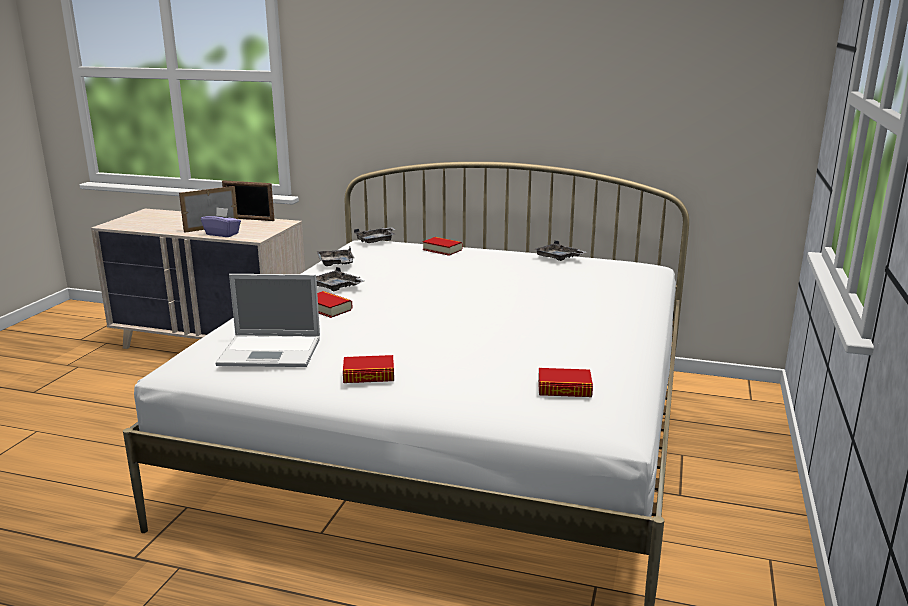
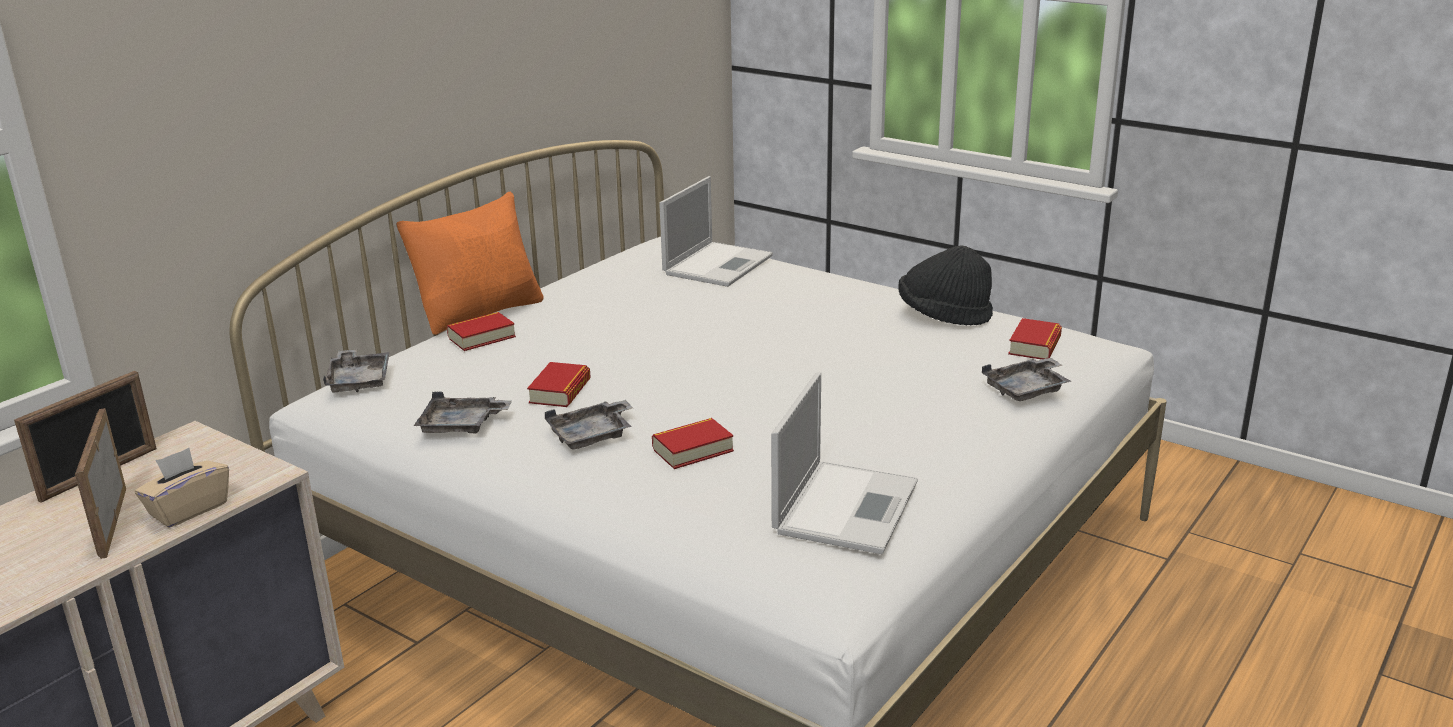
camera: 70 degrees left, 5 degrees up
(222, 234) = (188, 509): purple tissue box -> beige tissue box
(369, 375) = (960, 444): book -> book (560, 391)
(479, 246) = (480, 313): none -> orange pillow
(558, 258) = (604, 275): grey tray -> grey tray (1027, 390)
(593, 352) = (943, 316): none -> black hat
(611, 279) = (718, 264): none -> laptop

